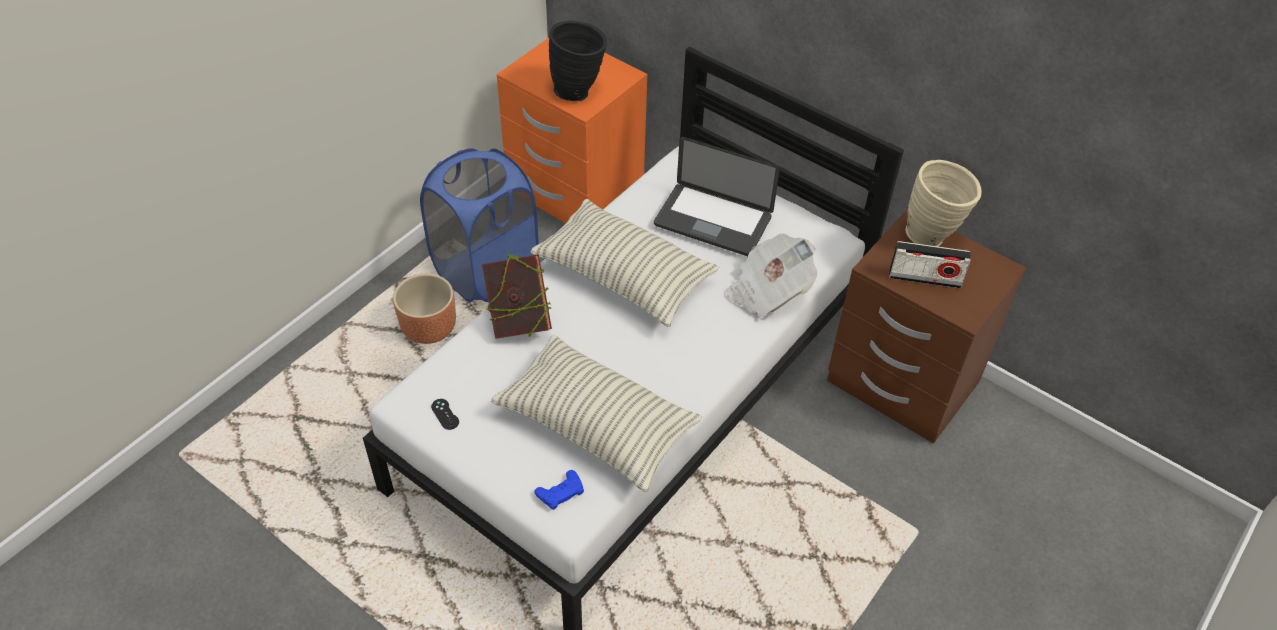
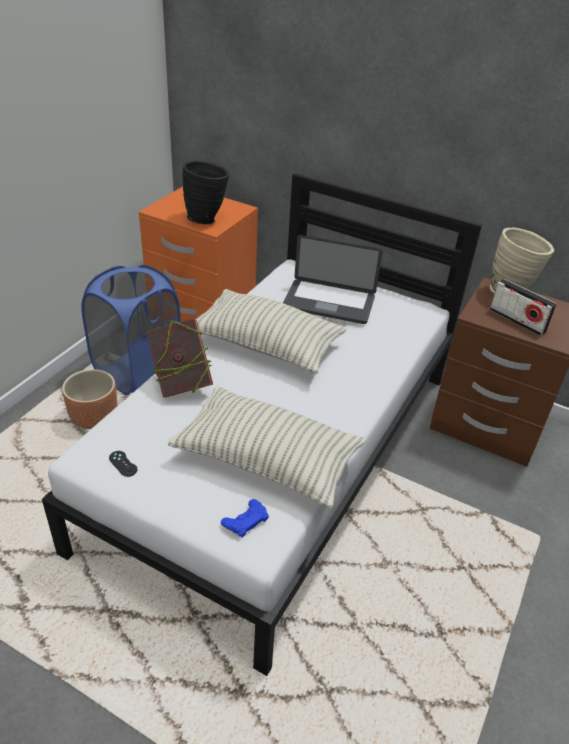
camera: 10 degrees left, 10 degrees down
(768, 290) = (387, 346): newspaper -> none
(924, 278) = (517, 320): radio -> radio turned 45 degrees clockwise

